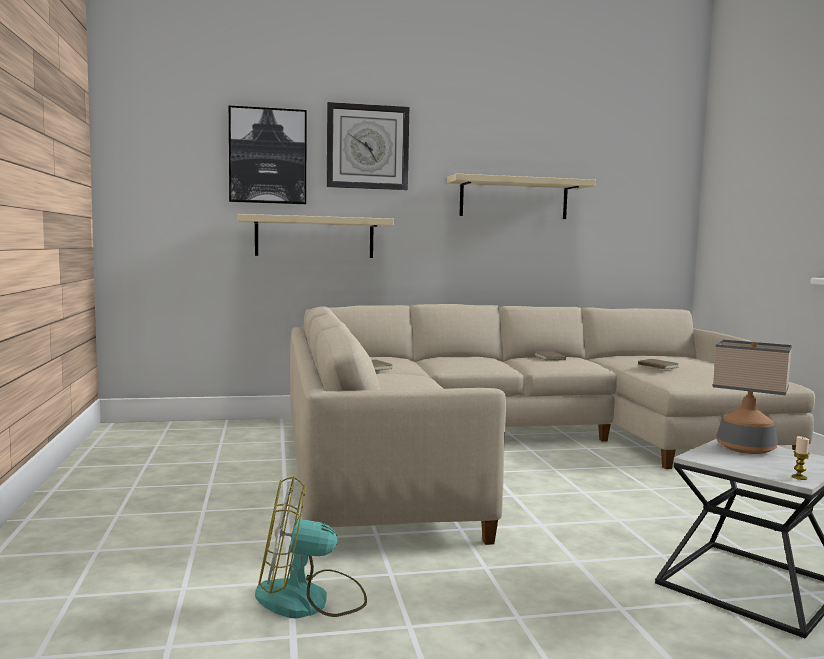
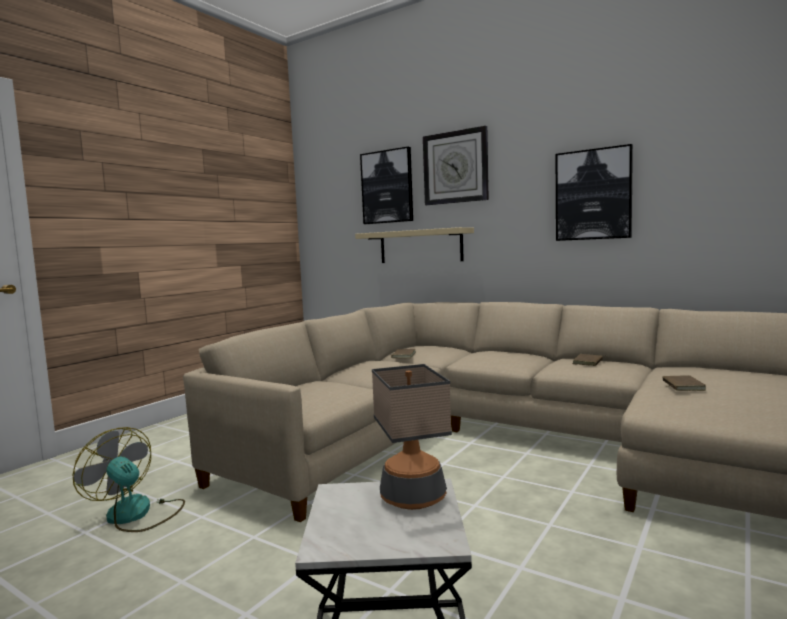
camera: 45 degrees right, 0 degrees up
(514, 198) = (593, 195): beige shelf -> picture
(799, 477) = (333, 546): candle -> none

